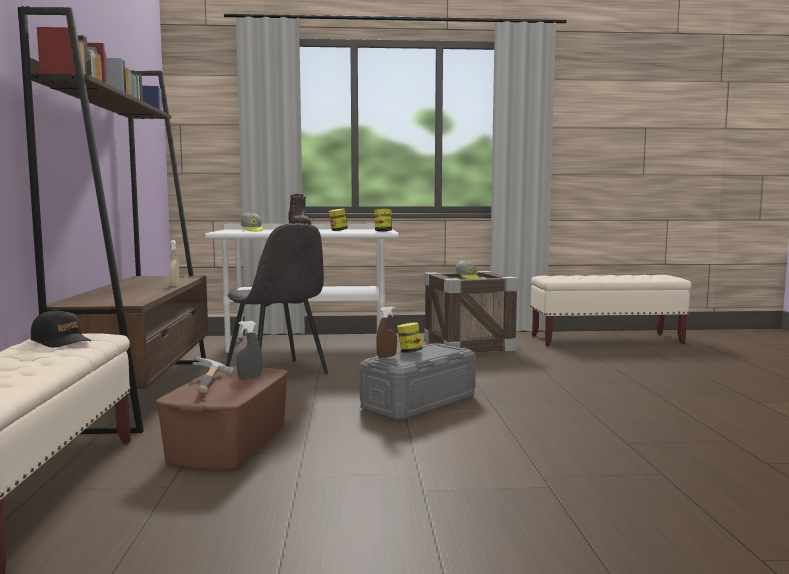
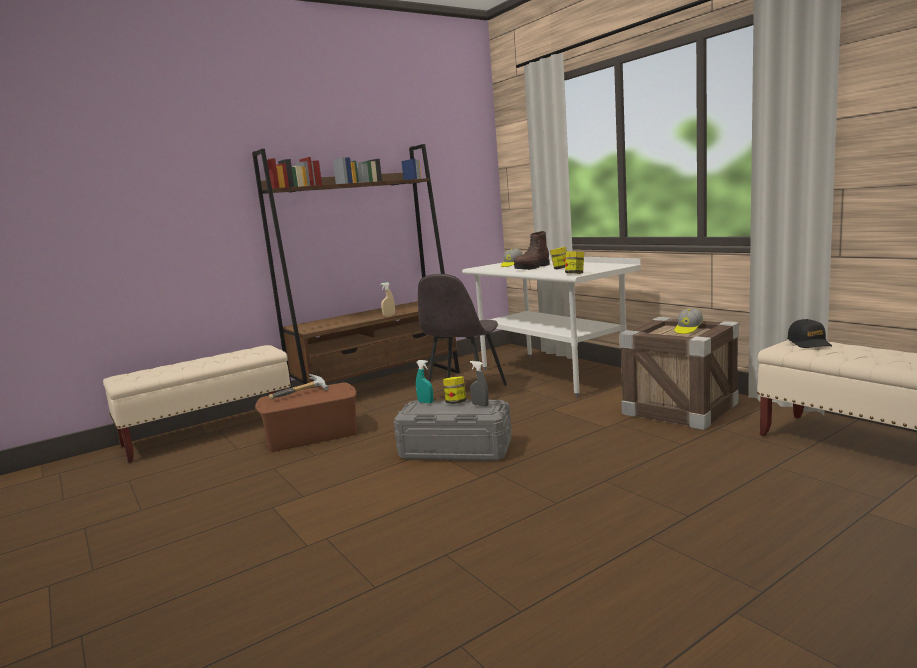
camera: 60 degrees right, 5 degrees up
(61, 341) = (247, 352): black cap -> black cap (809, 343)
(249, 377) = (325, 395): grey spray bottle -> grey spray bottle (480, 405)
(386, 356) = (425, 402): brown spray bottle -> turquoise spray bottle

